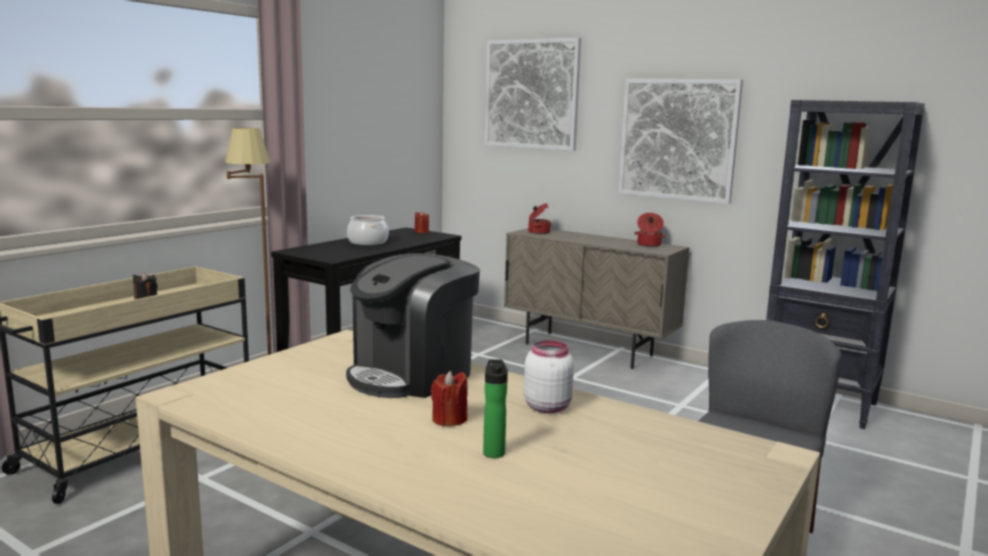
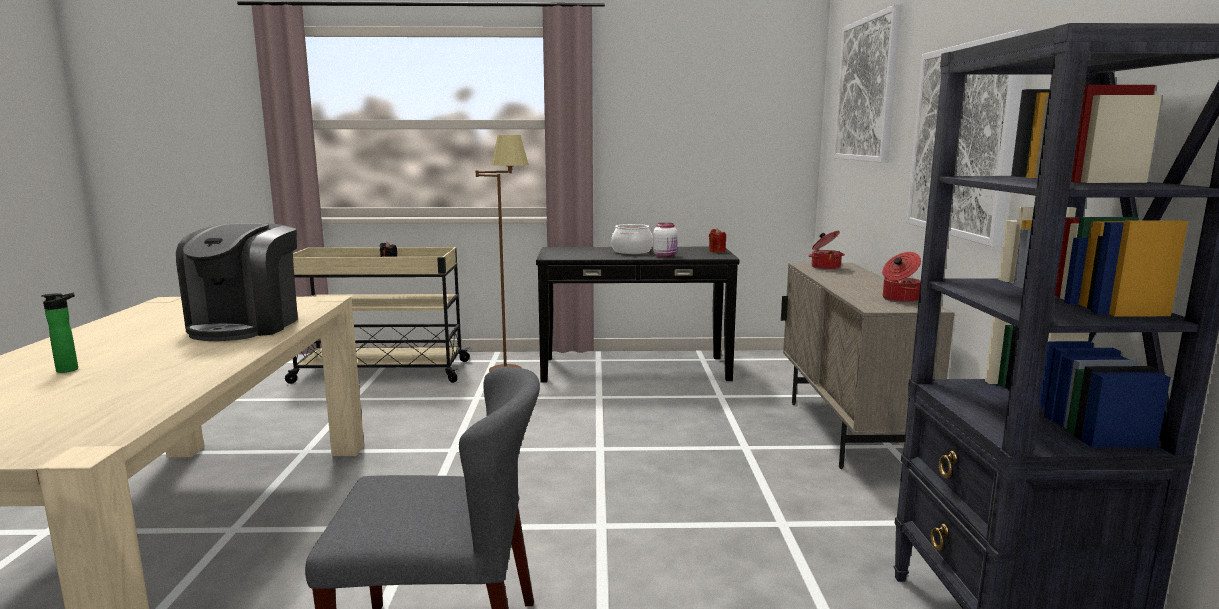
camera: 55 degrees right, 0 degrees up
(412, 375) = (246, 326): coffee machine -> coffee machine turned 90 degrees counterclockwise
(449, 419) = (142, 349): red candle -> none
(547, 406) = (188, 365): white jar -> white jar (665, 256)

